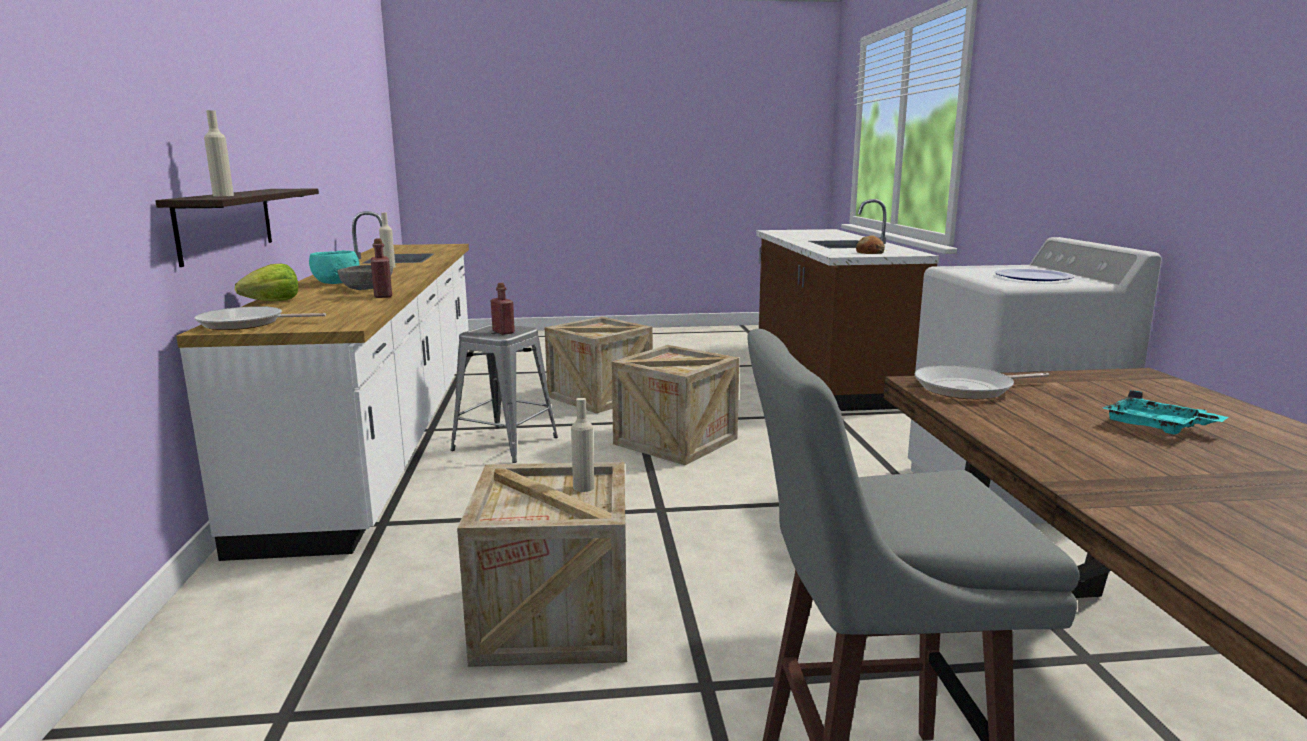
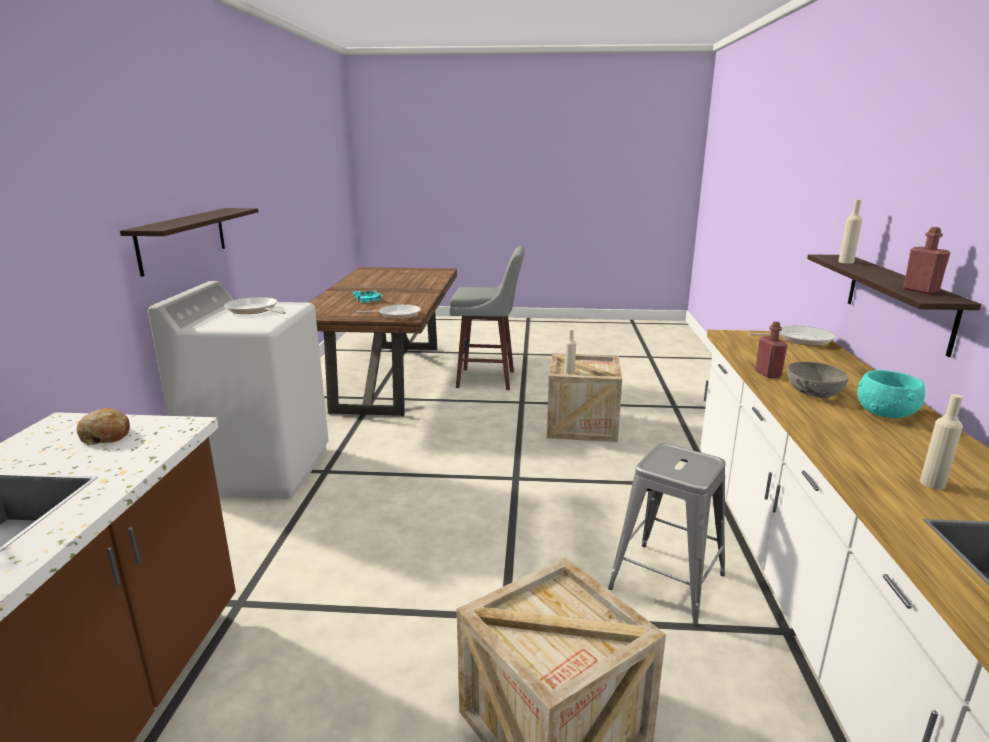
camera: 170 degrees left, 5 degrees up
(273, 301) = (855, 369): lettuce -> none
(503, 332) = (673, 460): red bottle -> red bottle (920, 291)
(675, 441) = (472, 563): crate -> none
(1033, 277) = (254, 310): plate -> frying pan
(1150, 179) = (183, 239): none -> shelf

